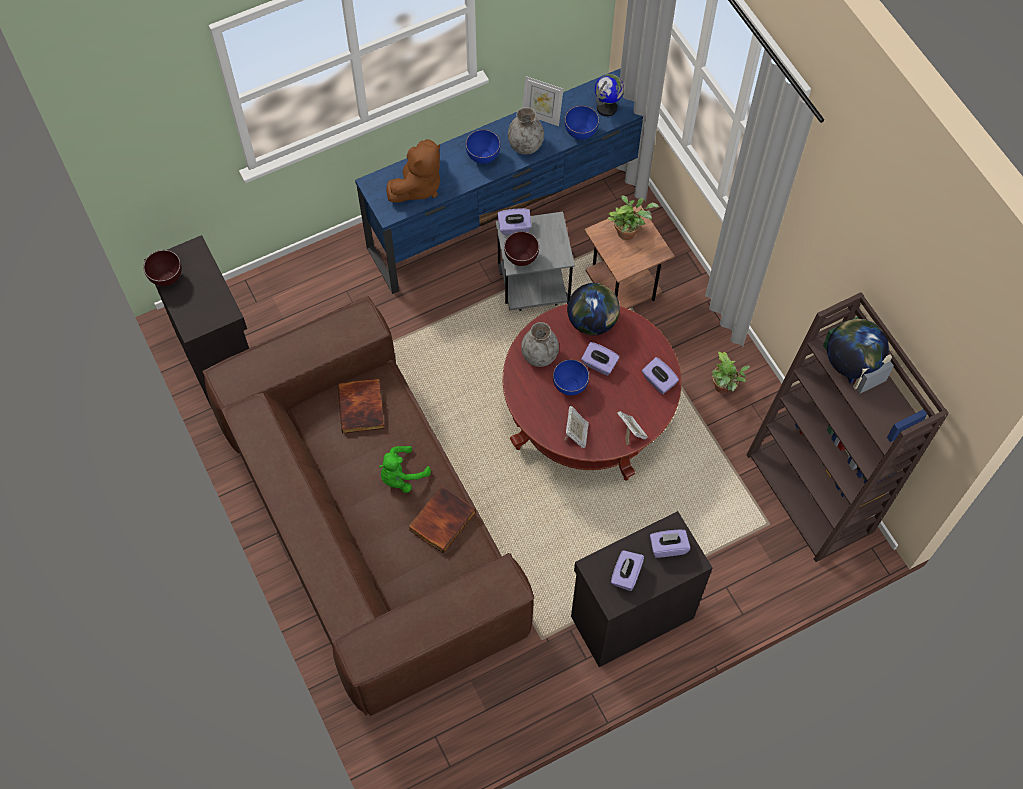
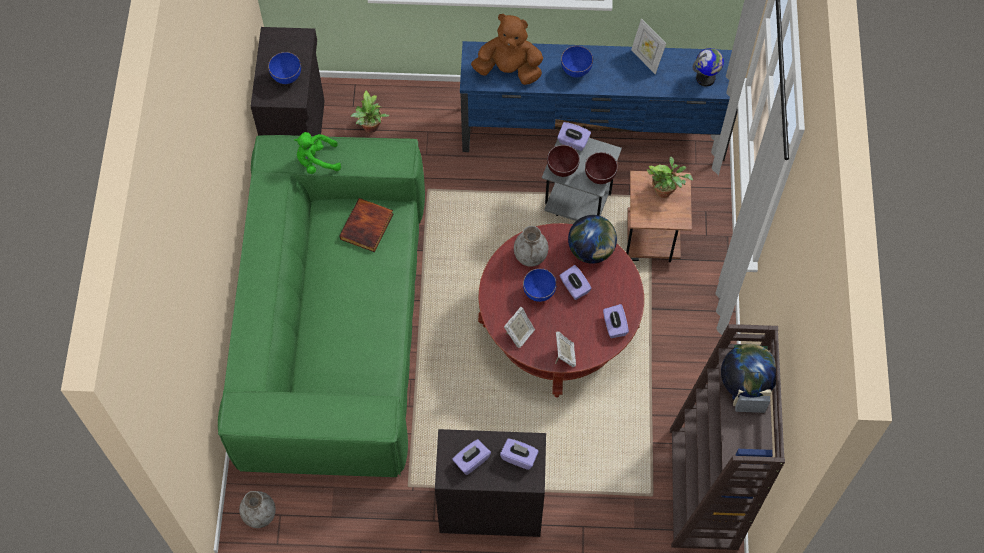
camera: 30 degrees right, 0 degrees up
(167, 278) = (268, 50): brown bowl -> brown bowl (599, 177)
(372, 525) = (333, 327): brown sofa -> green sofa
(401, 476) = (364, 296): green plush toy -> green plush toy (317, 161)
(418, 186) = (509, 69): brown plush toy -> brown plush toy turned 150 degrees counterclockwise
(441, 520) = (373, 346): book -> none
(525, 145) = (617, 77): grey vase -> grey vase (260, 514)
(580, 135) = (668, 90): blue bowl -> blue bowl (286, 79)
(724, 388) = (686, 365): potted plant -> potted plant (371, 128)

